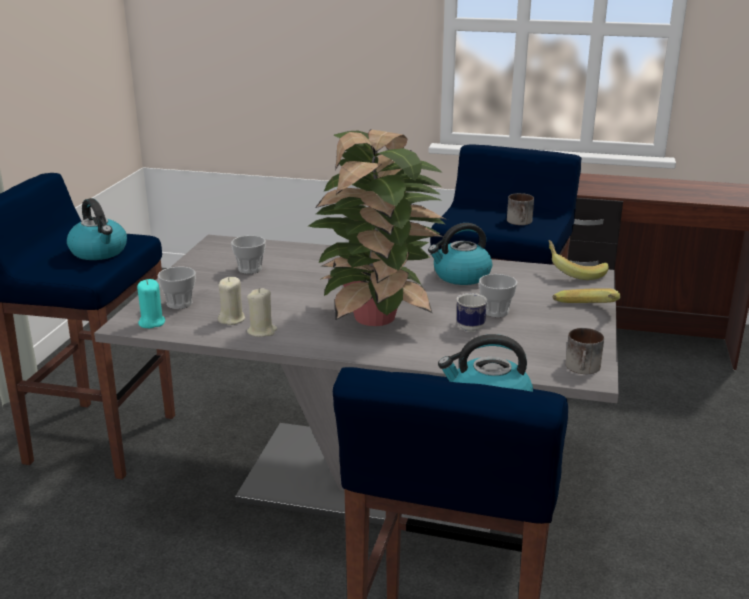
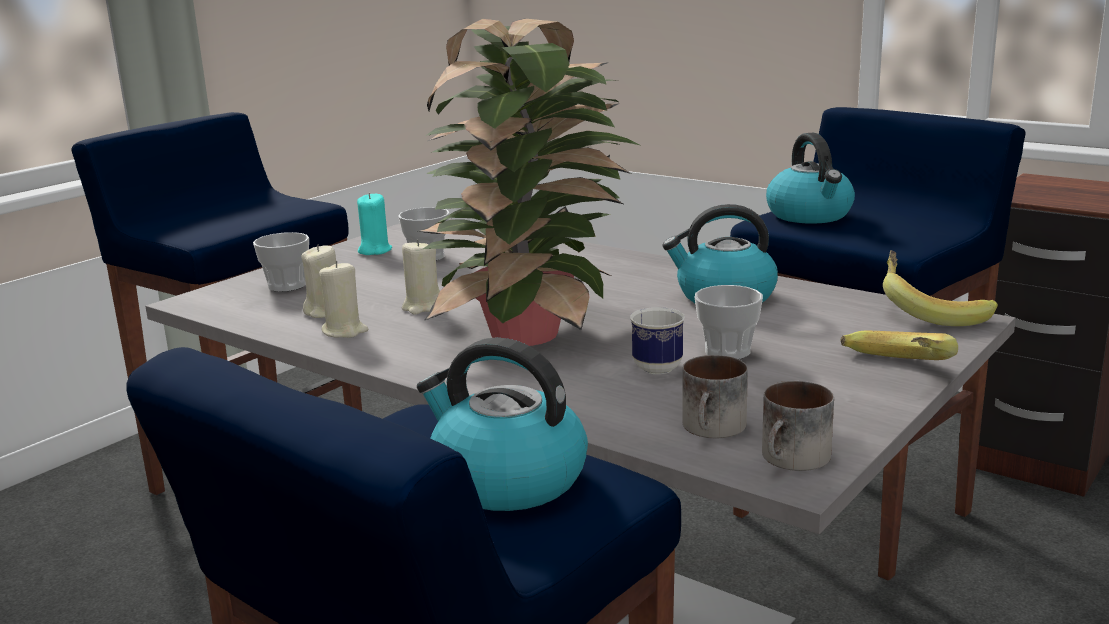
camera: 25 degrees right, 5 degrees down
(99, 252) = (248, 215): kettle -> kettle (810, 215)
(151, 322) = (224, 303): turquoise candle -> turquoise candle (374, 250)
(291, 307) = (423, 307): none -> beige candle
(521, 222) = (885, 229): mug -> mug (714, 429)

